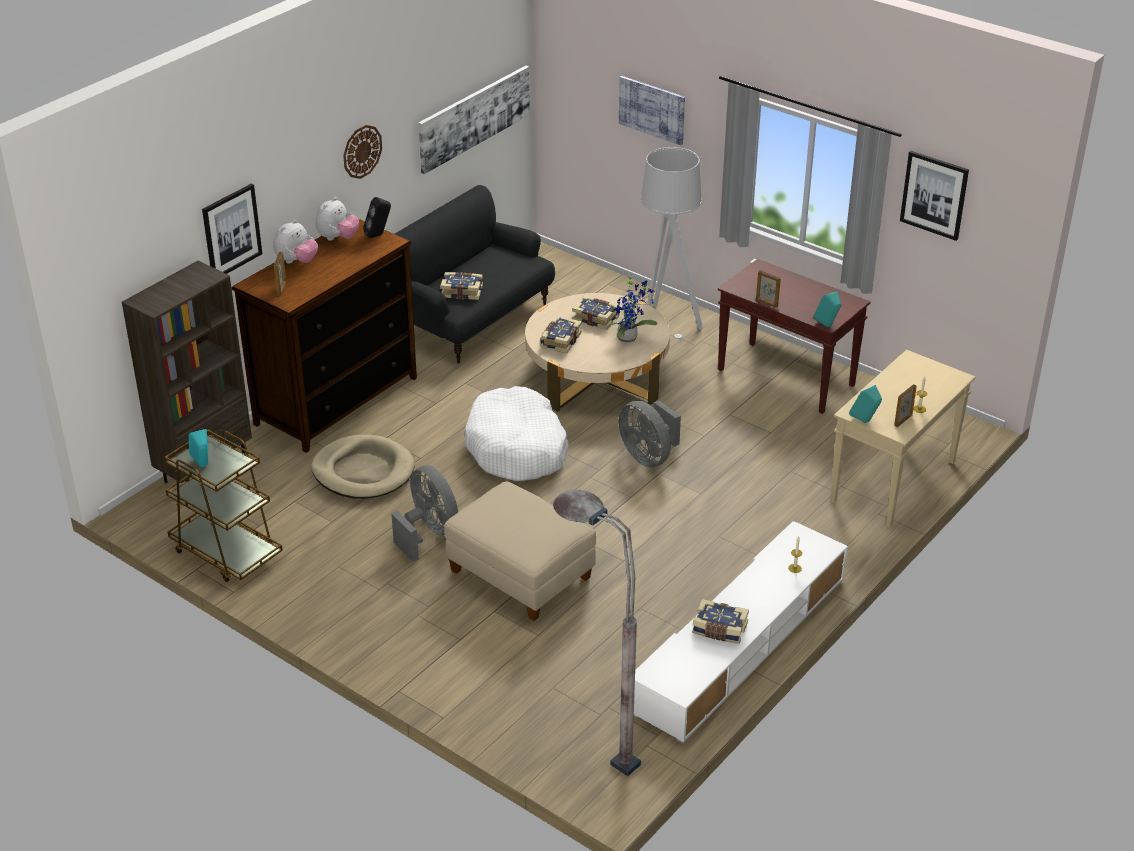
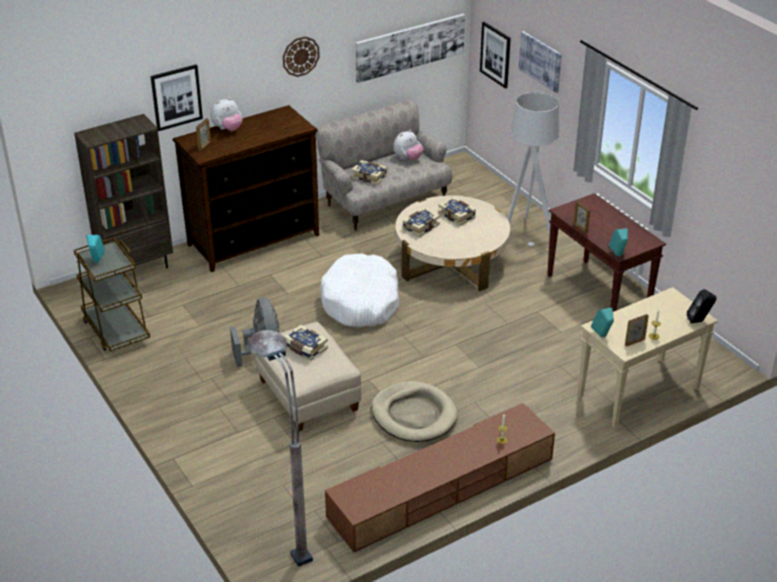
camera: 20 degrees right, 0 degrees up
(338, 238) = (267, 118): plush toy -> plush toy (408, 158)
(363, 471) = (242, 294): beige dog bed -> beige dog bed (414, 415)
(379, 235) = (297, 121): black speaker -> black speaker (699, 321)
(474, 320) = (385, 202): black sofa -> beige sofa
(630, 338) = (474, 236): potted plant -> none
(648, 456) = (455, 329): grey fan -> none
(719, 630) = (414, 472): book -> book (305, 348)
(739, 644) = (441, 489): white tv stand -> brown tv stand
(934, 195) = (721, 163): picture -> picture (495, 54)

